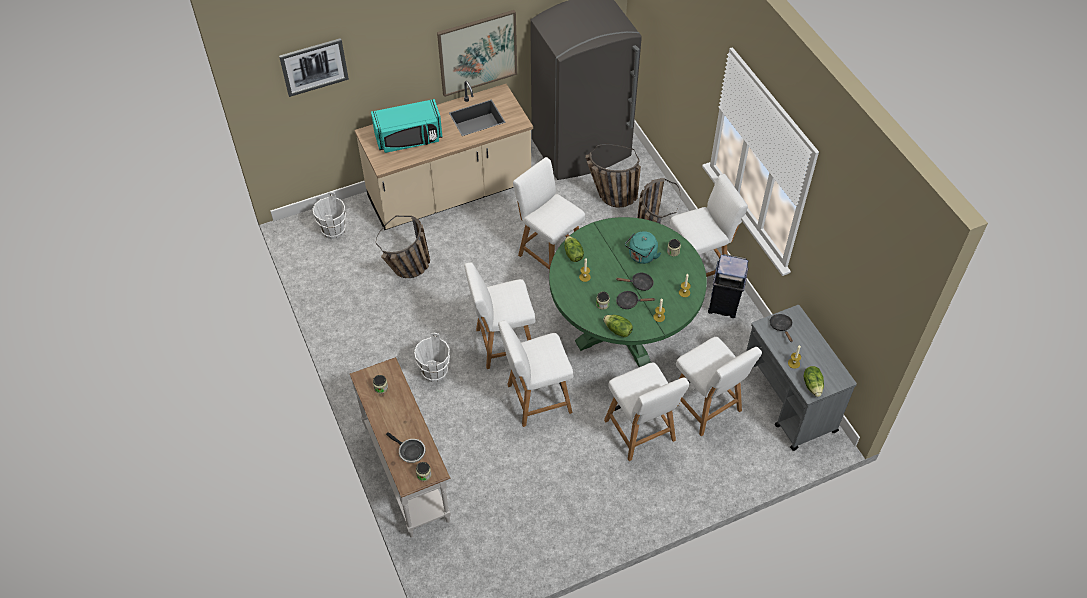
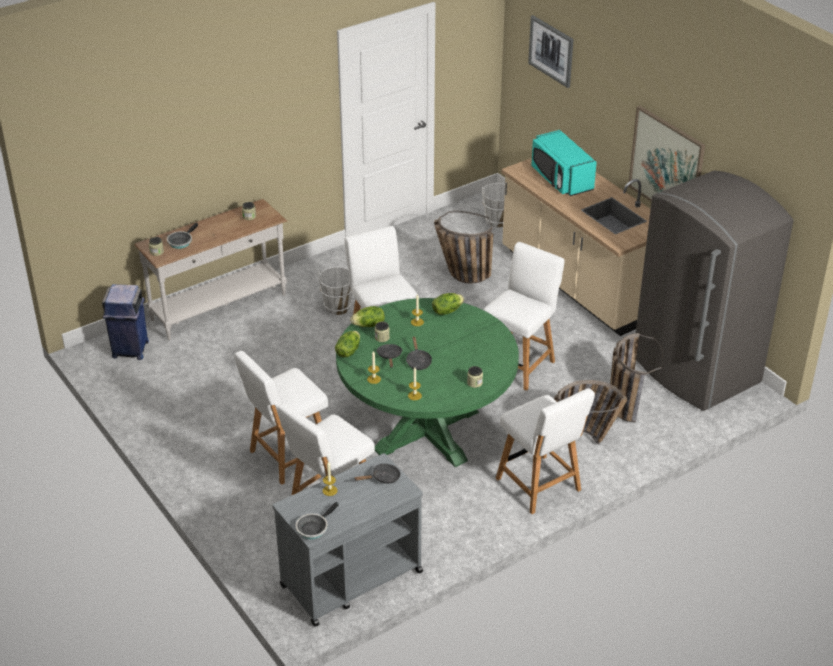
camera: 80 degrees right, 15 degrees down
(536, 399) = (317, 377): white chair -> none
(641, 256) = (459, 359): turquoise kettle -> none
(724, 305) = (487, 513): blue trash can -> blue trash can (130, 350)
(813, 385) = (299, 508): lettuce -> lettuce (369, 325)
(835, 378) = (313, 527): none -> frying pan

